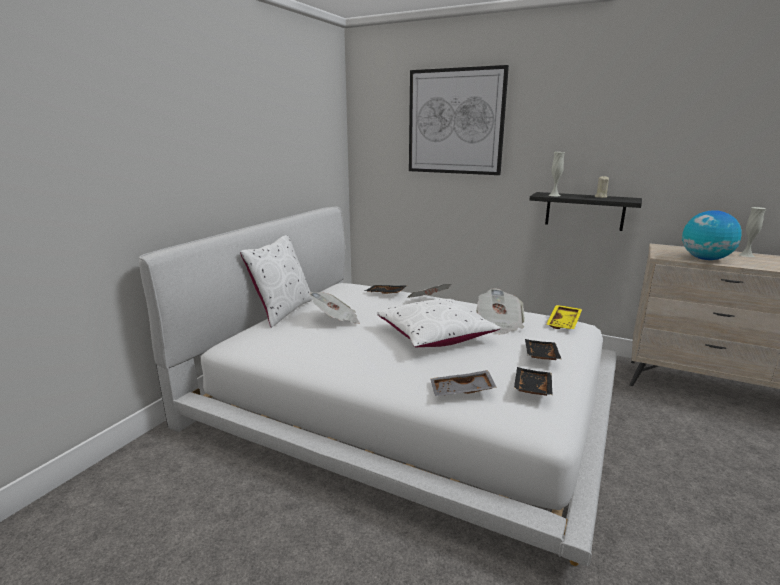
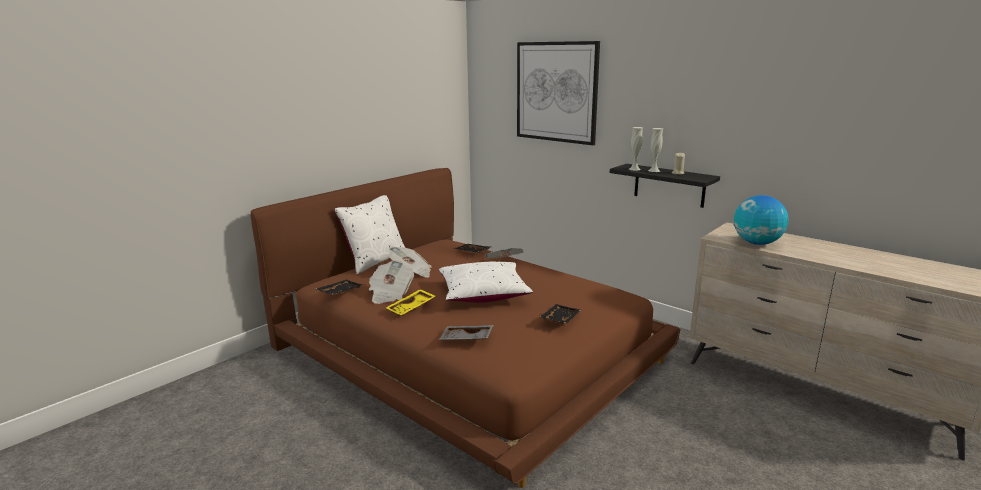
camera: 15 degrees right, 0 degrees up
(405, 402) = (466, 351): white bed -> brown bed
(499, 324) = (550, 289): newspaper -> newspaper (390, 294)
(531, 388) = (525, 343): black tray -> black tray (339, 292)
(564, 323) = (613, 294): yellow tray -> yellow tray (412, 308)
(746, 255) = (810, 242): white vase -> white vase (654, 170)

